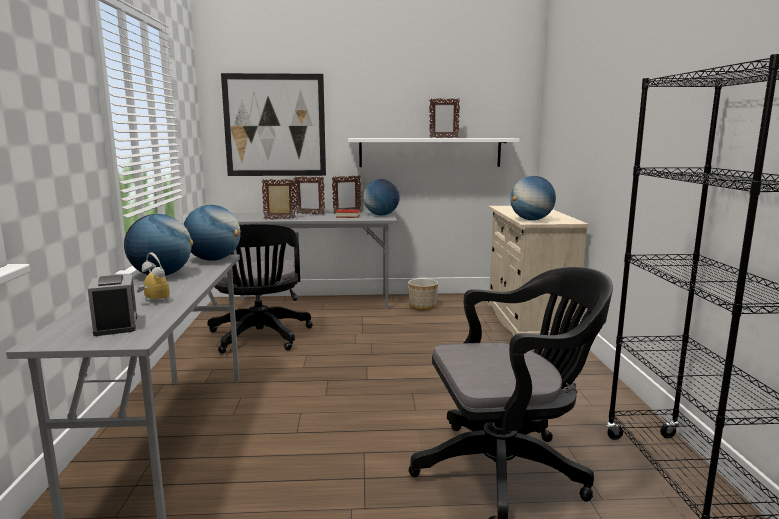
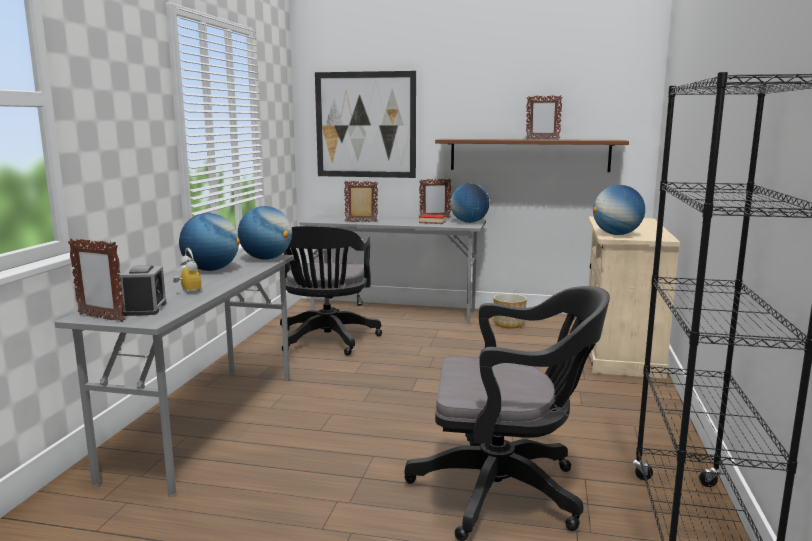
camera: 15 degrees right, 0 degrees up
(310, 214) = (396, 218): picture frame -> picture frame (101, 318)
(430, 152) = (529, 155): white shelf -> brown shelf

